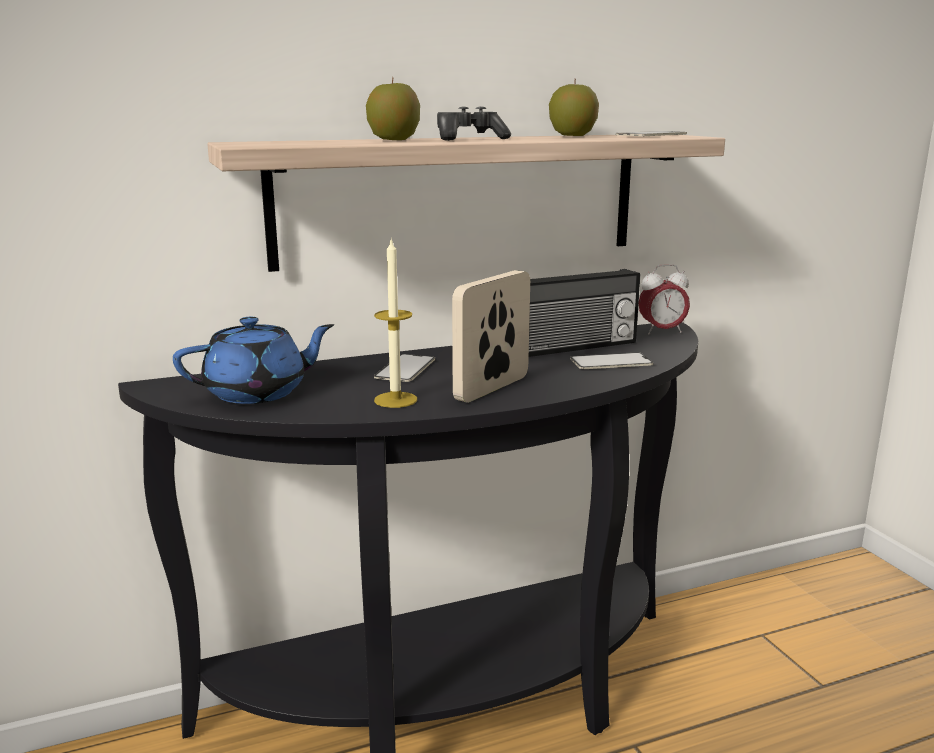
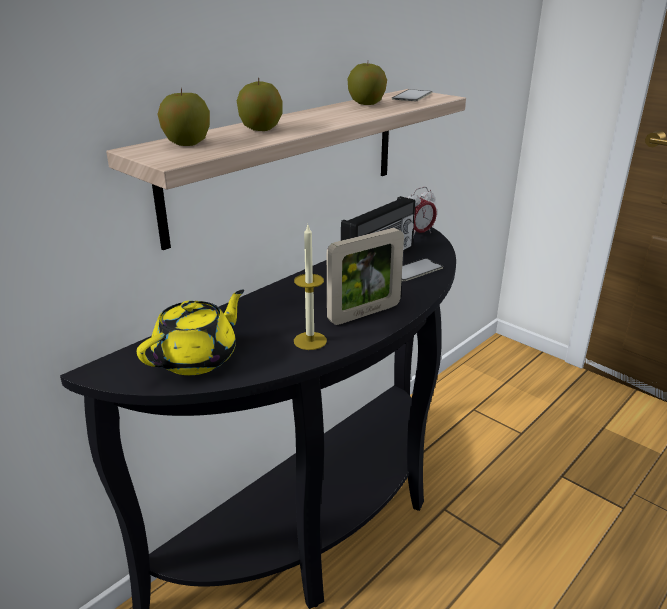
camera: 25 degrees left, 10 degrees up
(258, 393) = (197, 358): blue teapot -> yellow teapot
(291, 141) = (187, 143): none -> apple
(405, 368) = (284, 306): phone -> none
(469, 139) = (312, 120): game controller -> none
(492, 388) = (364, 313): picture frame -> picture frame turned 135 degrees counterclockwise

